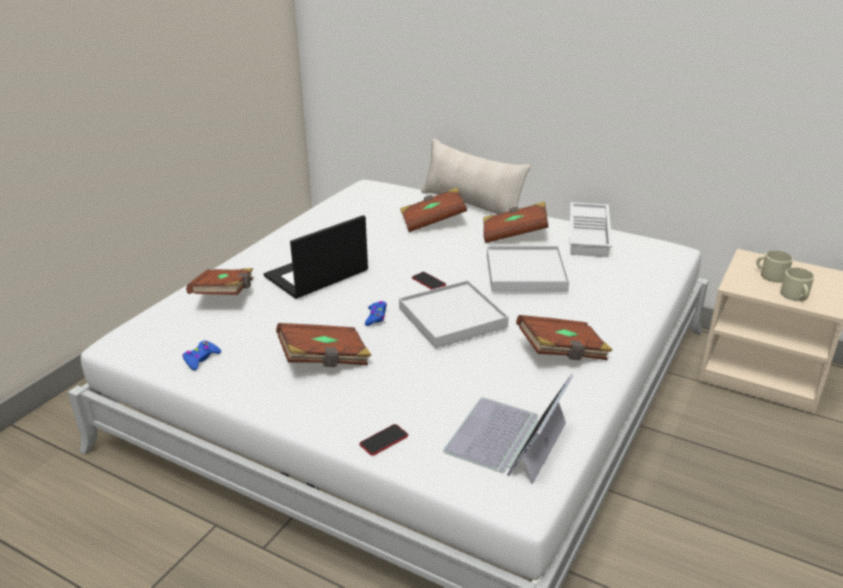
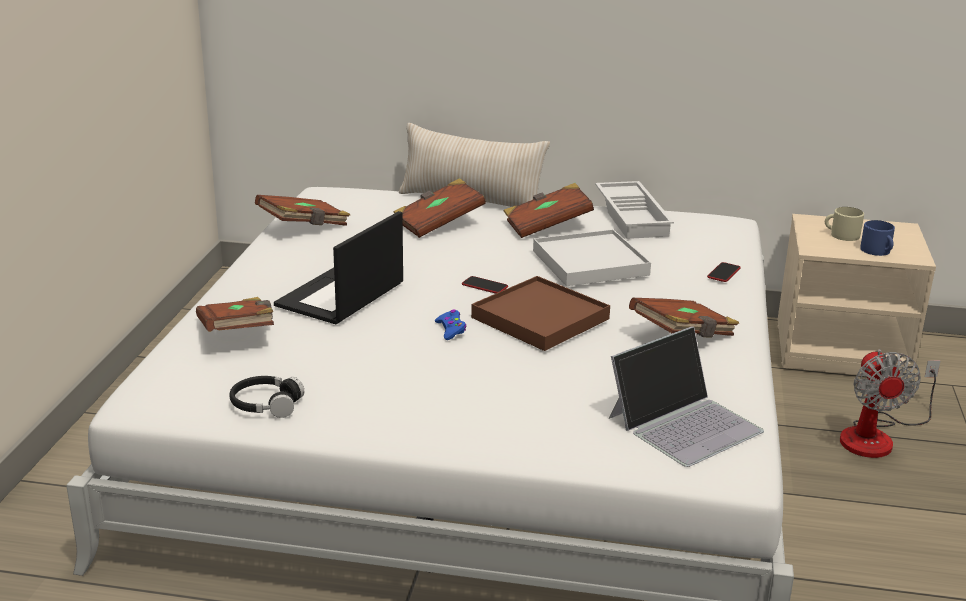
camera: 20 degrees left, 5 degrees down
(201, 359) = (266, 405): blue game controller -> black headphones
(325, 360) = (423, 381): brown book -> brown book (304, 226)
(384, 440) = (554, 447): phone -> phone (723, 273)
(452, 318) = (540, 318): white tray -> brown tray
(507, 439) = (684, 423): laptop -> laptop turned 135 degrees counterclockwise
(752, 463) = (877, 436): none -> fan
(795, 296) = (877, 251): beige mug -> blue mug

